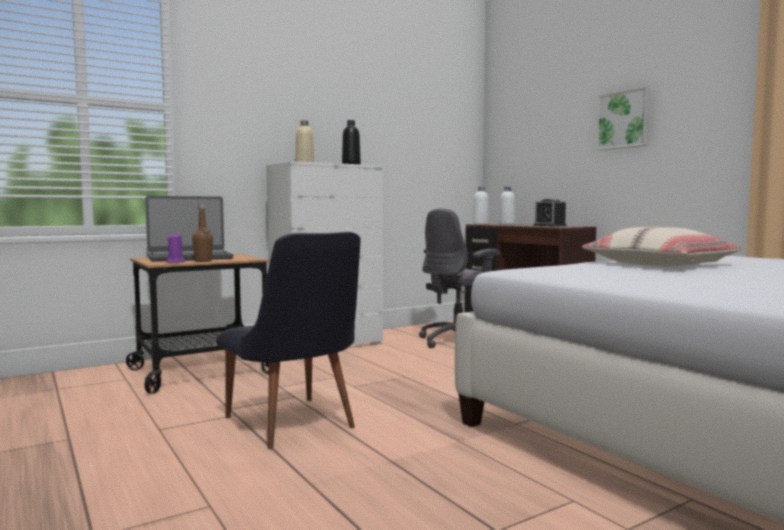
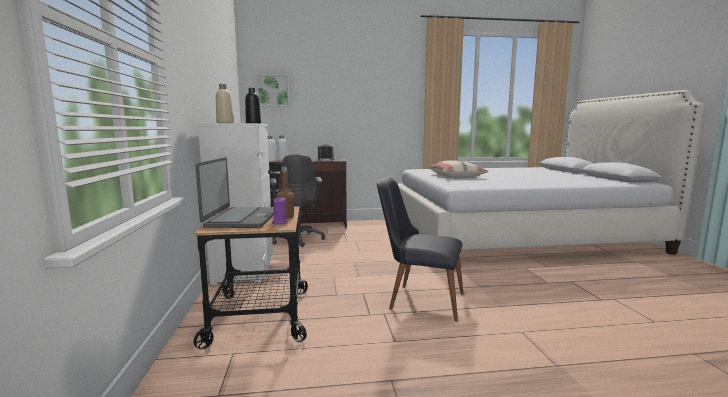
camera: 65 degrees left, 5 degrees up
(294, 426) = (419, 300): black chair -> black chair turned 150 degrees counterclockwise
(624, 120) = (355, 101): picture -> picture (273, 90)

